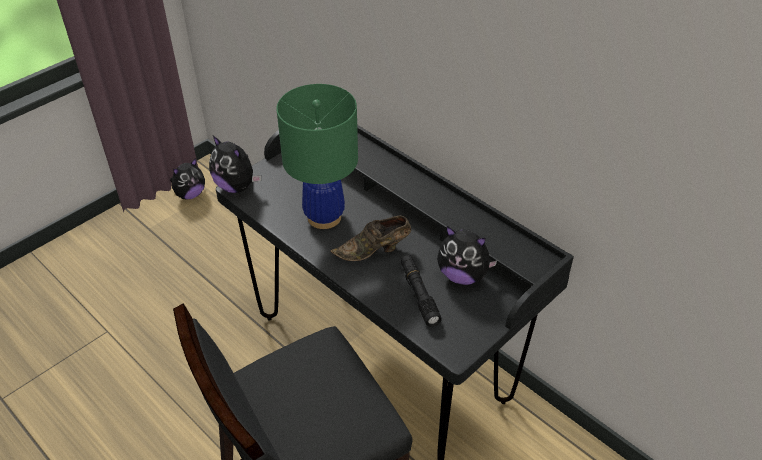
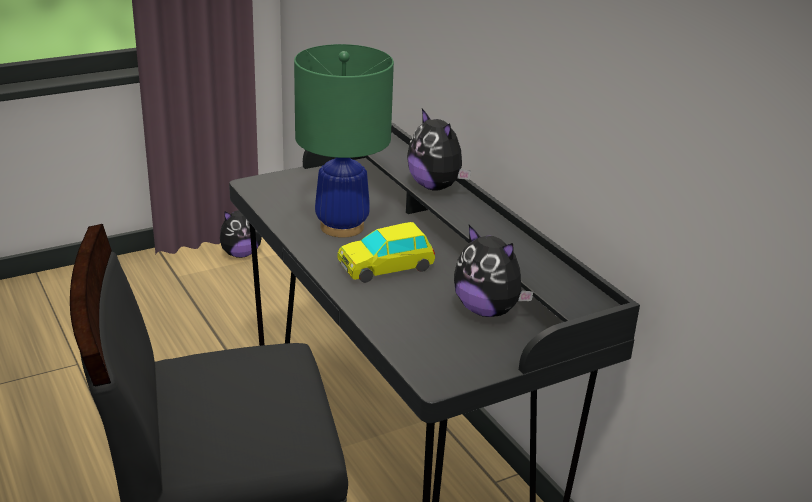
camera: 15 degrees right, 15 degrees down
(236, 186) = (254, 183): plush toy -> plush toy (436, 186)
(374, 251) = (385, 267): brown shoe -> toy car
(419, 294) = (420, 317): black flashlight -> none

